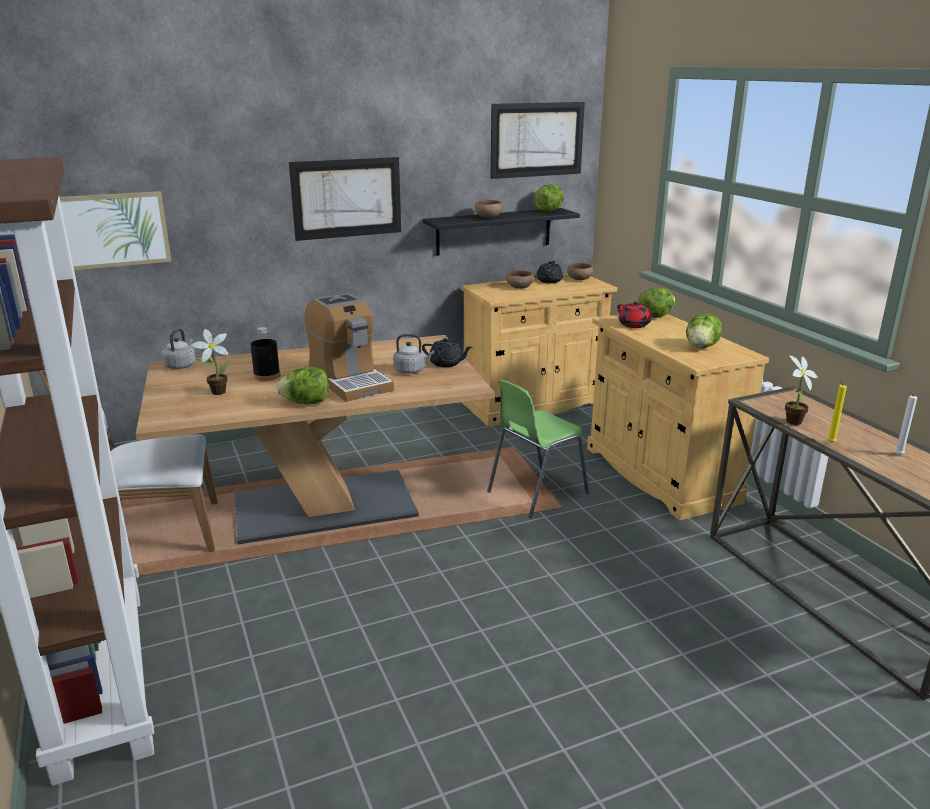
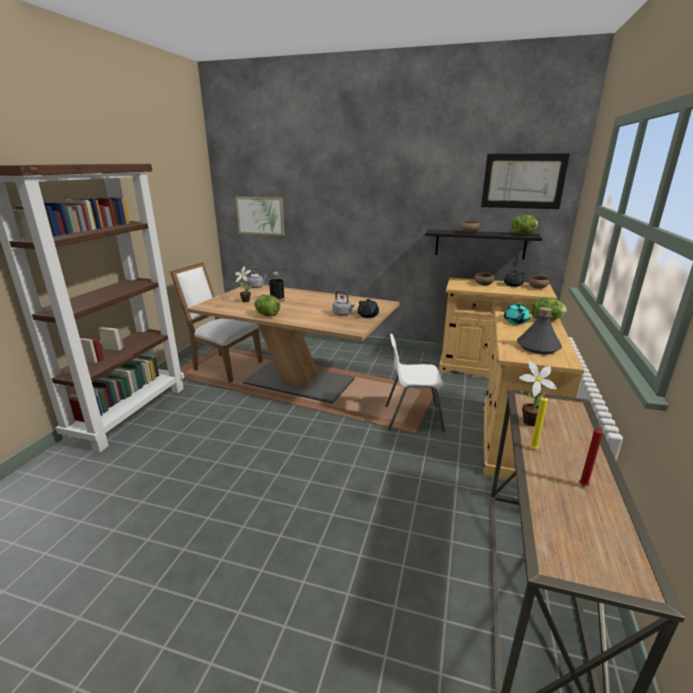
camera: 40 degrees right, 0 degrees up
(347, 198) = (380, 211): picture -> none
(349, 381) = (305, 311): coffee machine -> none
(535, 492) = (412, 418): green chair -> white chair
(634, 325) = (515, 321): red teapot -> turquoise teapot
(701, 347) = (538, 347): lettuce -> grey bottle
(898, 454) = (583, 485): white candle -> red candle

